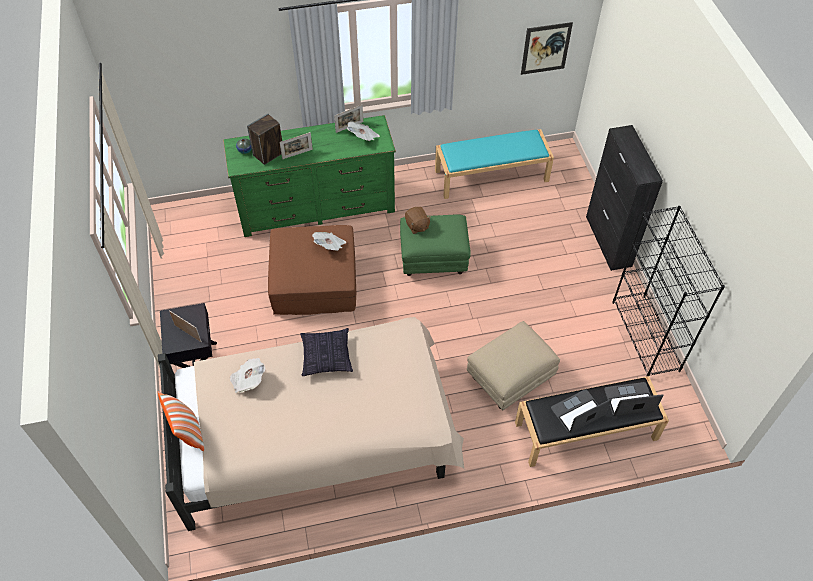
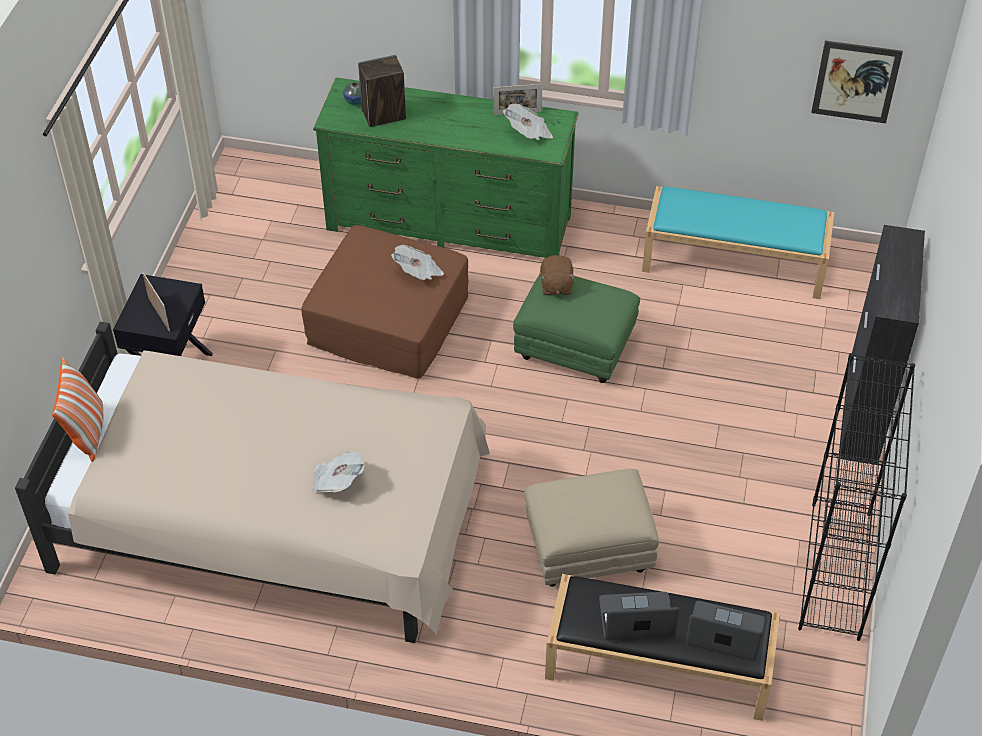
camera: 25 degrees right, 5 degrees down
(248, 380) = (196, 397): newspaper -> newspaper (337, 481)
(297, 154) = (423, 127): picture frame -> none
(326, 356) = (314, 405): pillow -> none

